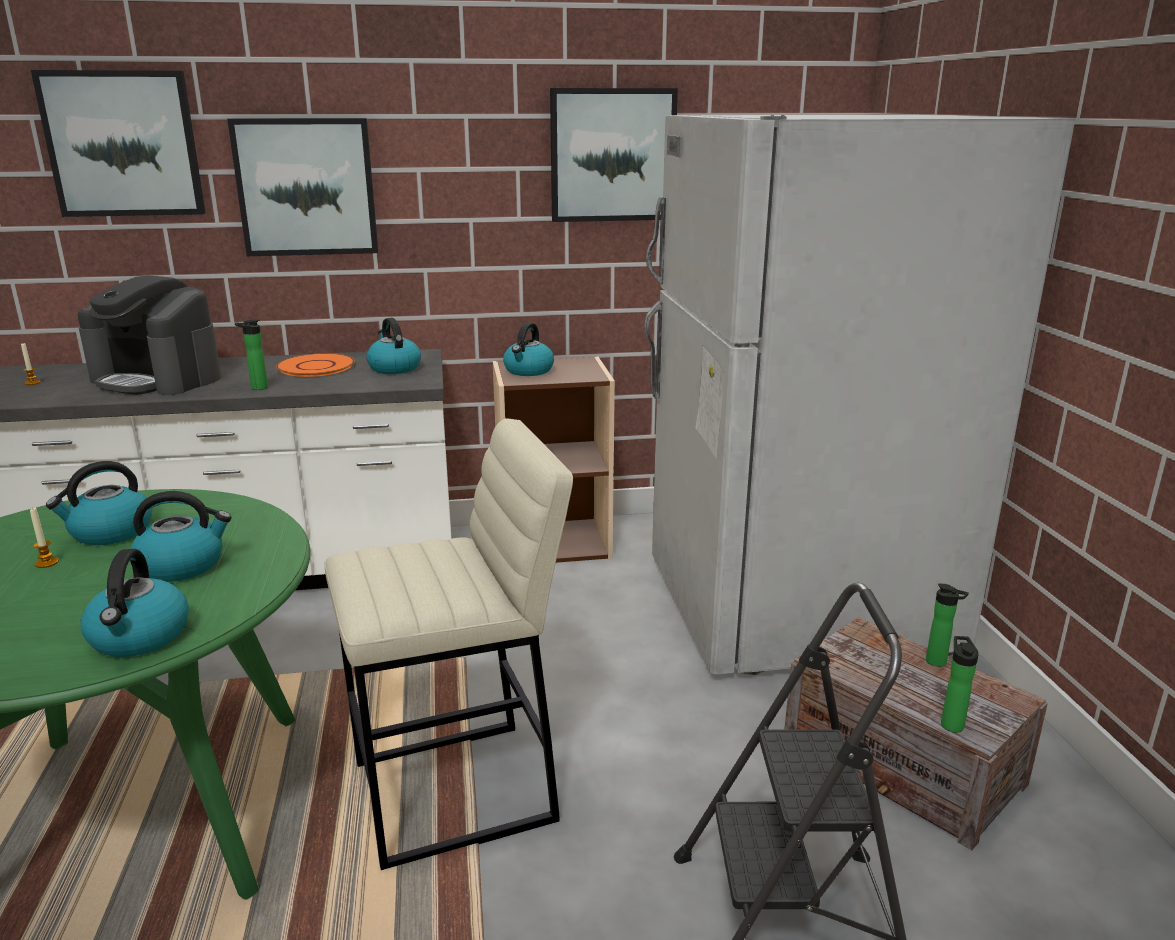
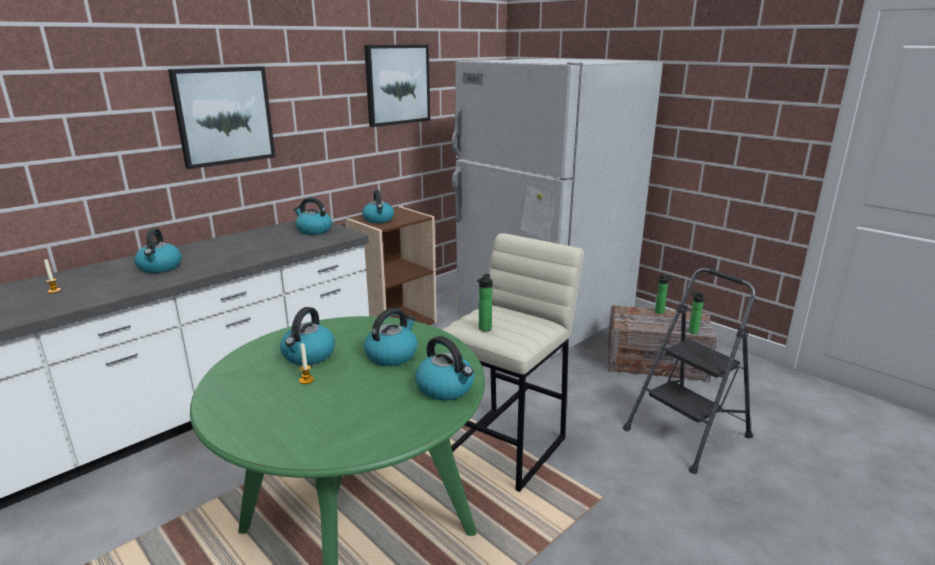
camera: 35 degrees left, 0 degrees up
(123, 144) = (85, 92): picture -> none
(158, 379) = (160, 267): coffee machine -> kettle
(257, 388) = (251, 258): bottle -> bottle (484, 329)
(316, 367) = (260, 239): orange plate -> none

